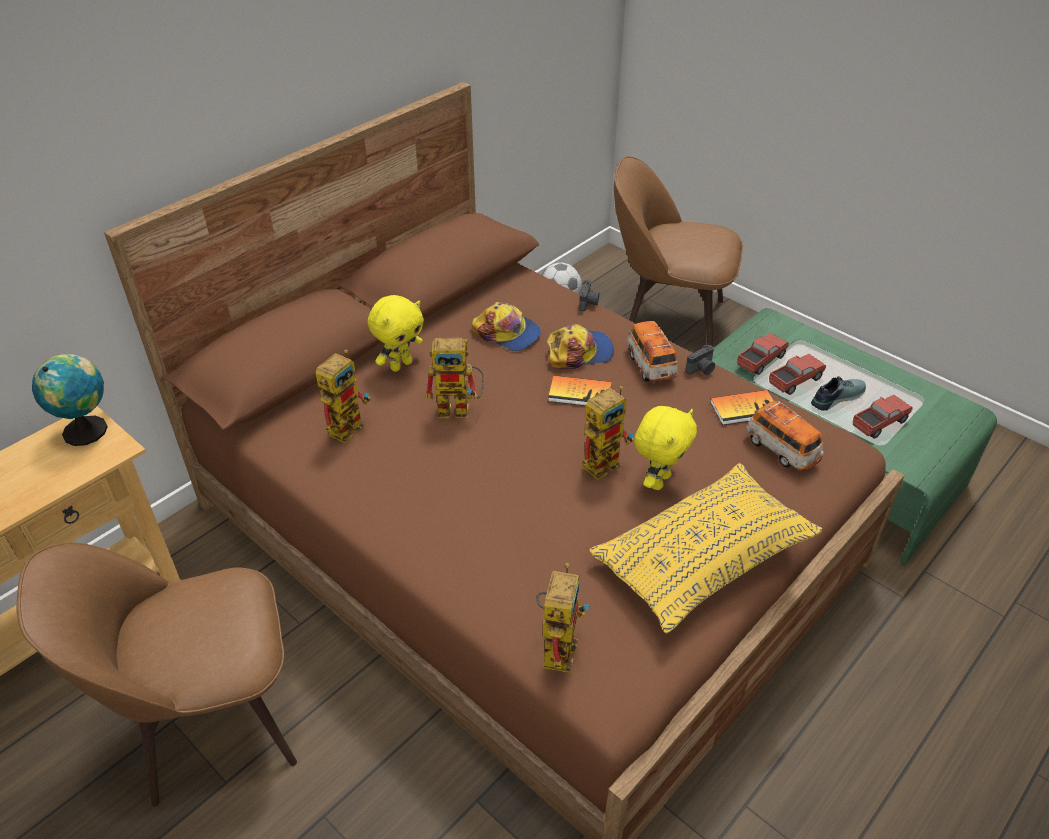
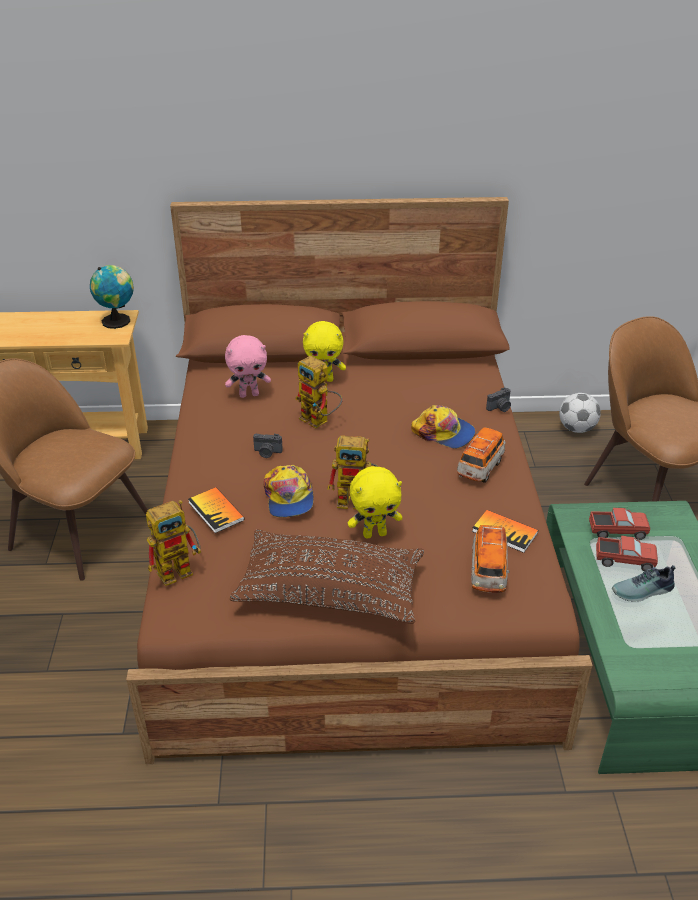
camera: 45 degrees right, 5 degrees down
(349, 424) = (249, 394): toy robot -> pink plush toy
(507, 333) = (415, 396): cap -> cap (289, 497)
(580, 393) = (405, 455): book -> book (216, 511)
(701, 369) = (514, 491): camera -> camera (267, 452)
(703, 559) = (330, 591): yellow pillow -> brown pillow
(836, 397) = (643, 591): shoe -> shoe turned 150 degrees clockwise
(879, 424) = (651, 631): toy truck -> none

